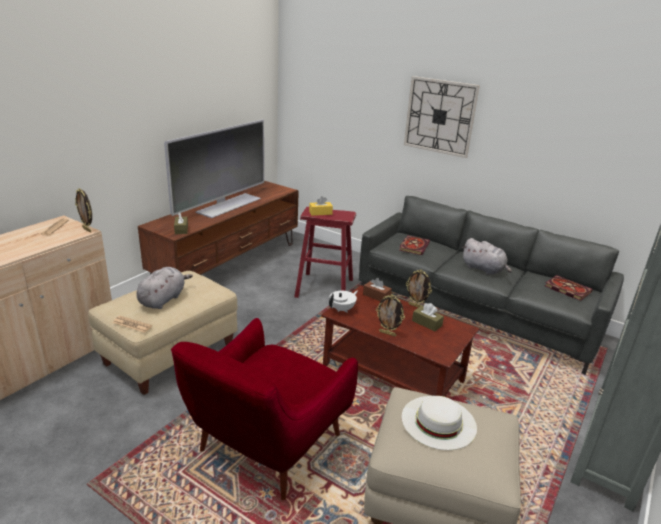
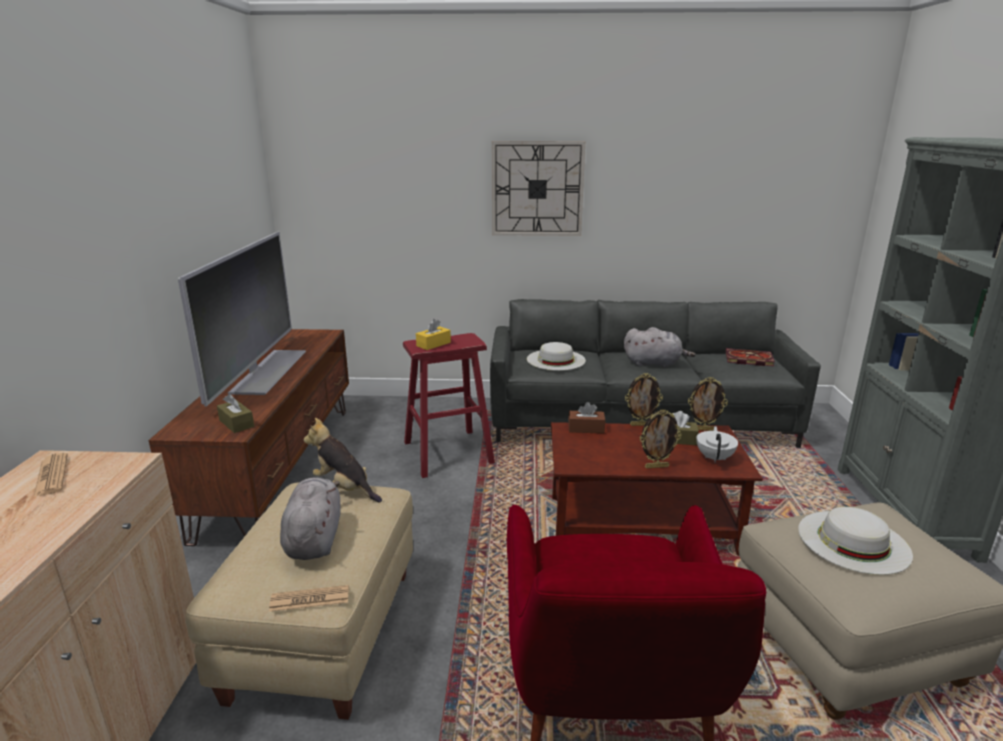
camera: 30 degrees left, 5 degrees down
(87, 230) = (131, 458): picture frame -> picture frame (703, 429)
(204, 281) = (344, 488): none -> plush toy
(342, 309) = (571, 458): white teapot -> white teapot (715, 458)
(413, 246) = (556, 359): book -> white hat

